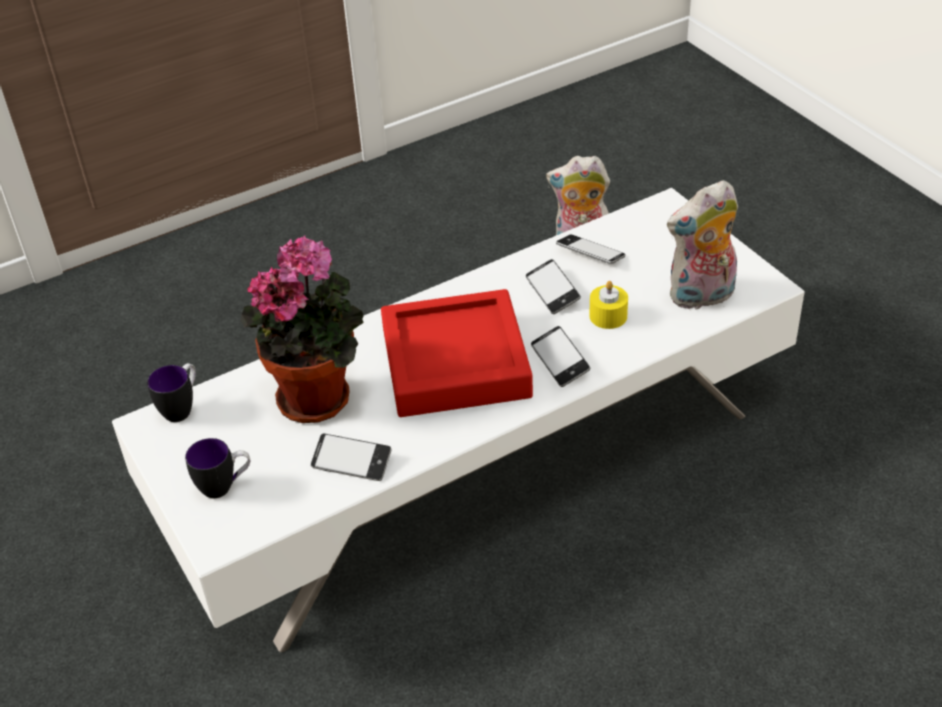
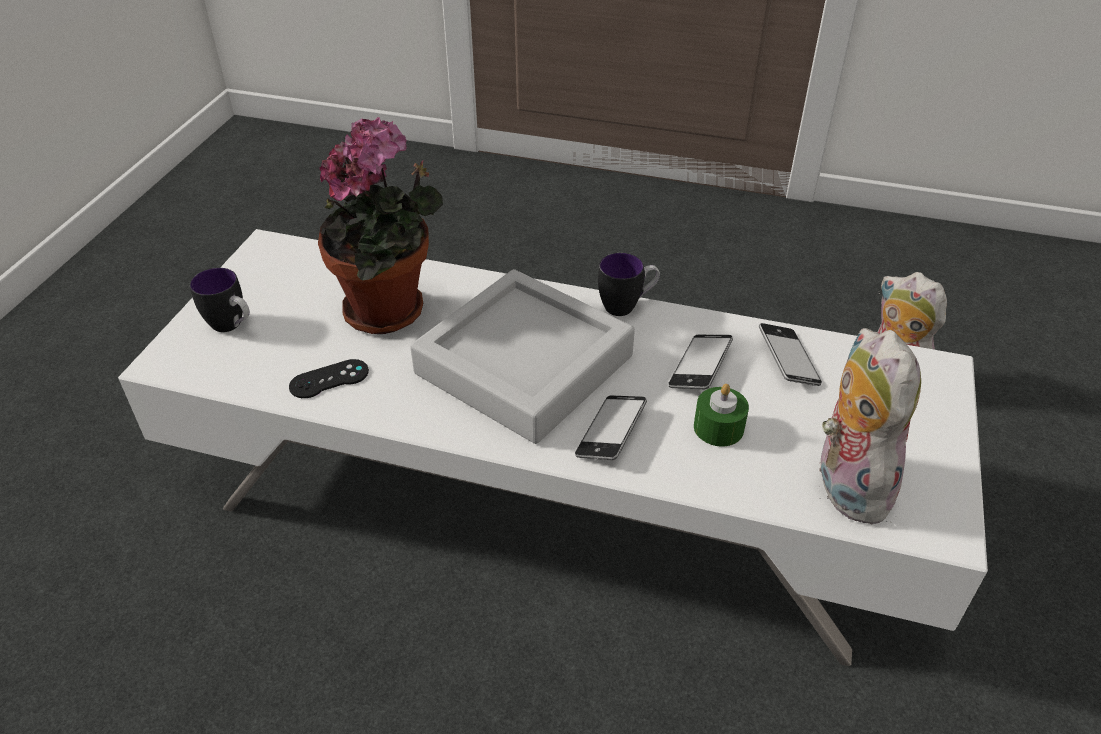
camera: 45 degrees right, 0 degrees up
(182, 408) = (301, 252): mug -> mug (627, 306)
(351, 462) = (329, 379): phone -> black game controller
(455, 363) = (524, 365): red tray -> grey tray
(608, 316) = (718, 428): yellow candle -> green candle
(701, 297) = (845, 483): plush toy -> plush toy turned 60 degrees clockwise

